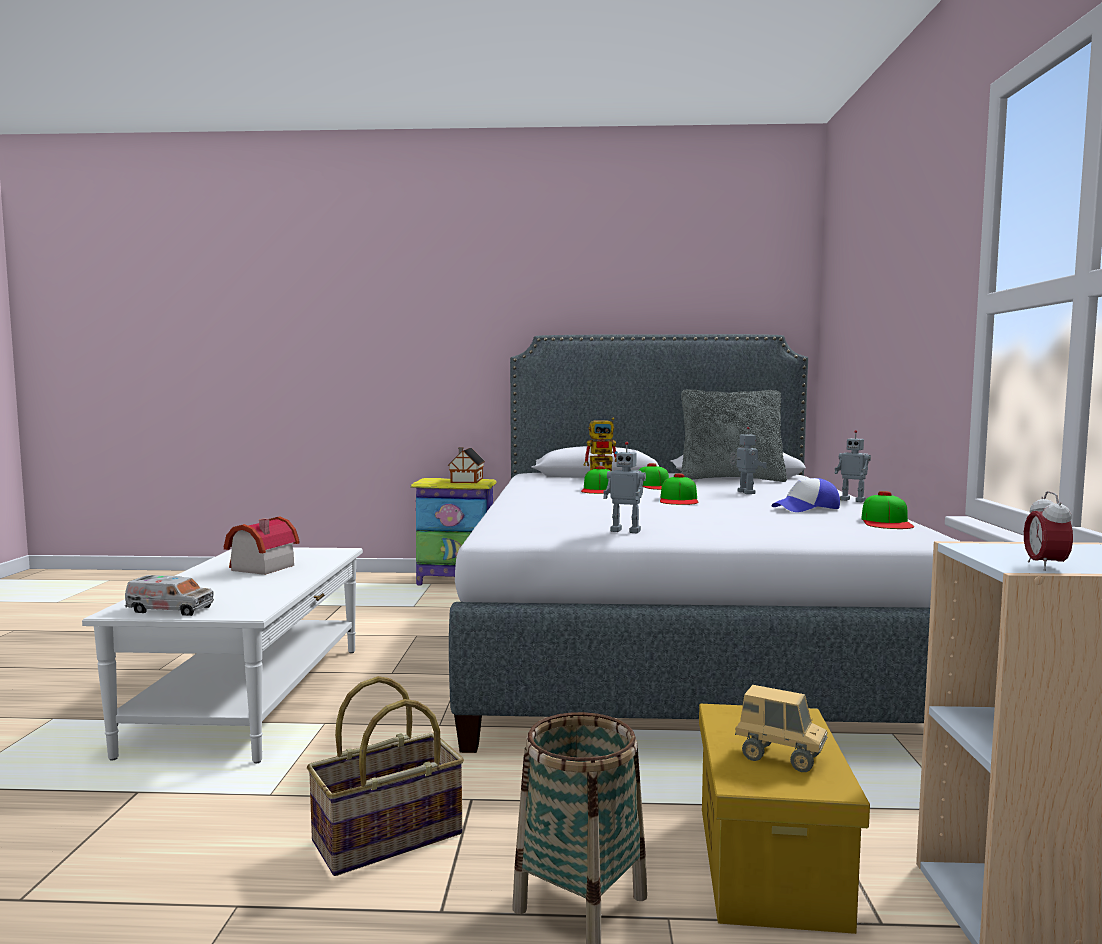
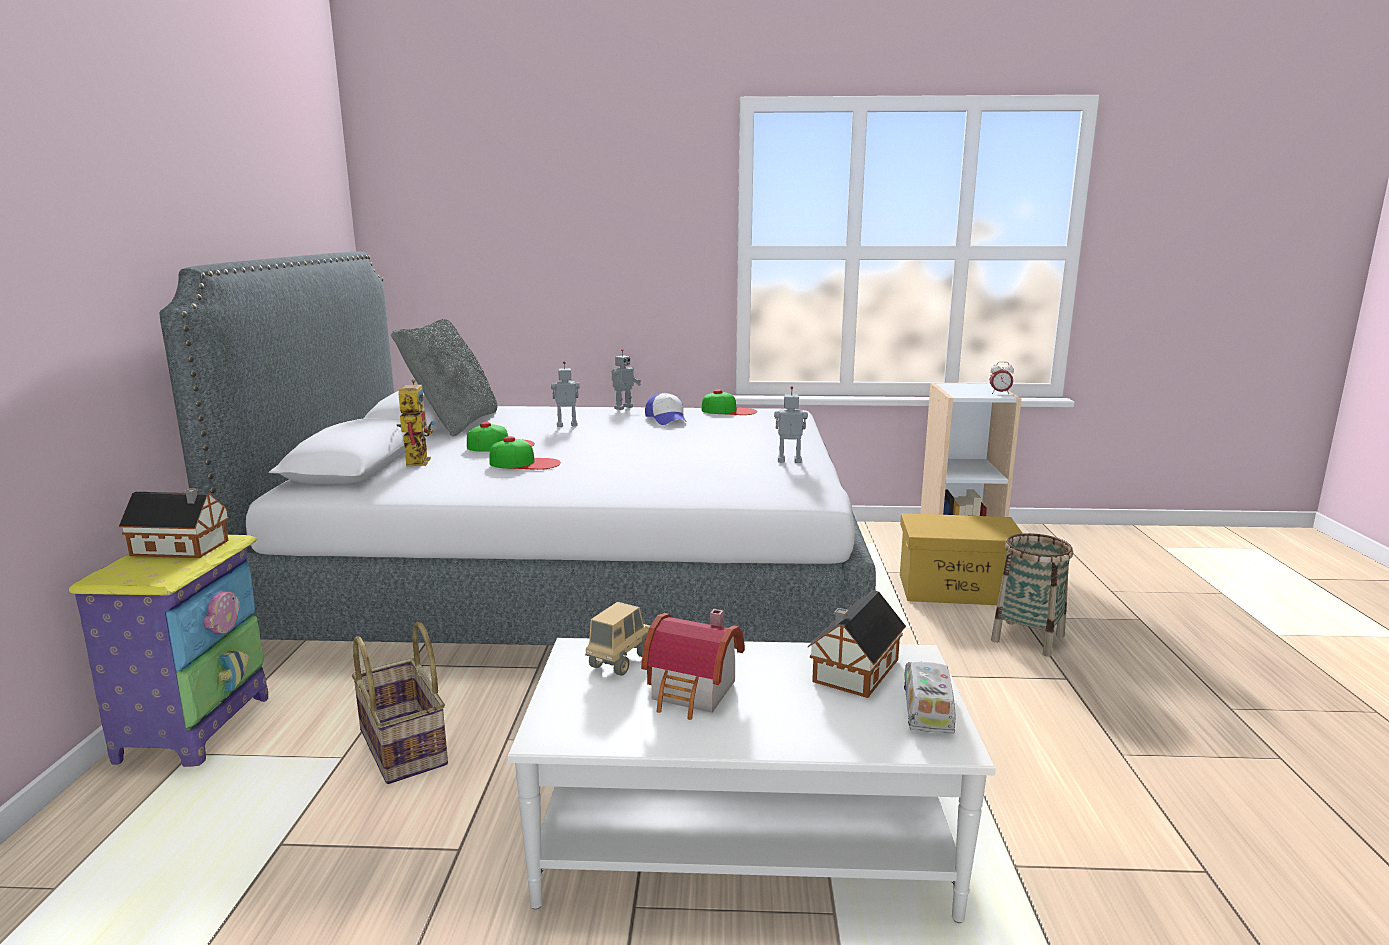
camera: 90 degrees left, 10 degrees up
(244, 597) = (853, 672): none -> toy house
(387, 839) = (1005, 704): basket -> basket (405, 746)
(626, 531) = (789, 461): toy robot -> toy robot turned 105 degrees counterclockwise
(679, 499) = (617, 442): cap -> none
(780, 758) = (976, 526): toy truck -> toy truck (620, 661)

